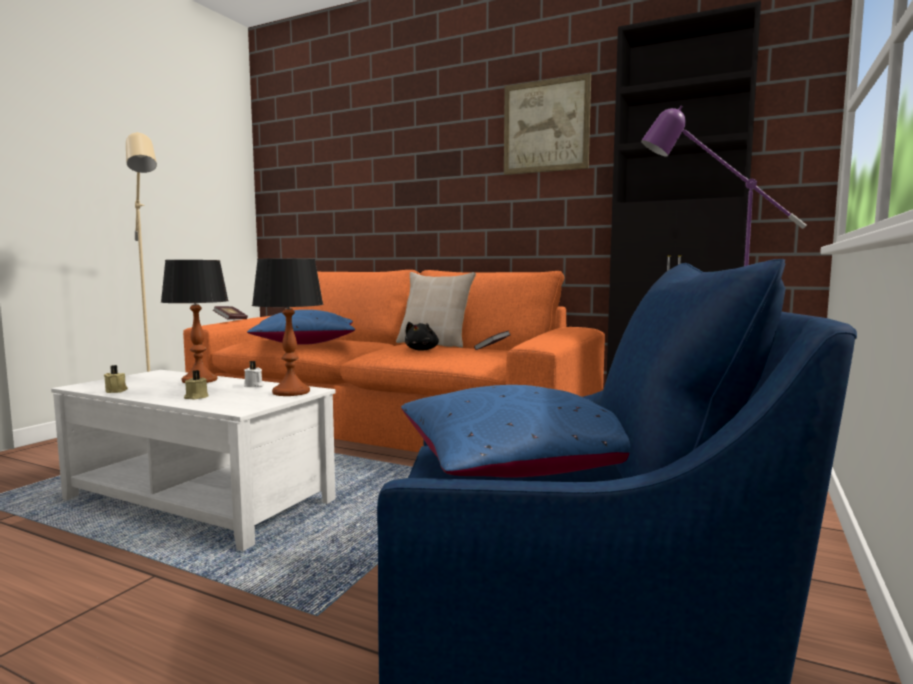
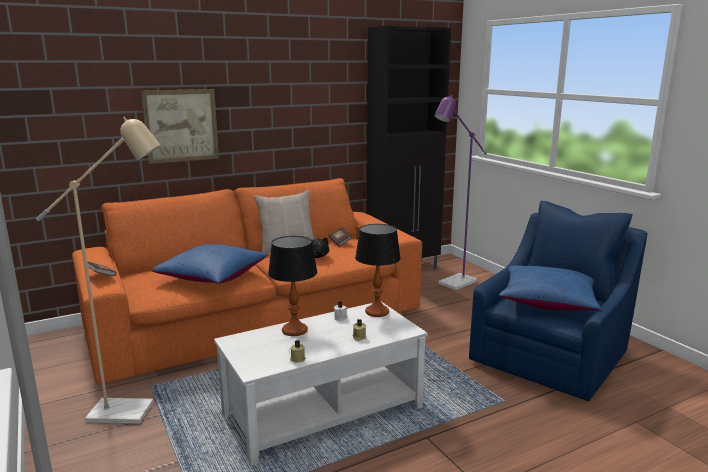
camera: 55 degrees left, 10 degrees up
(546, 126) = (316, 73): picture -> picture (181, 125)

